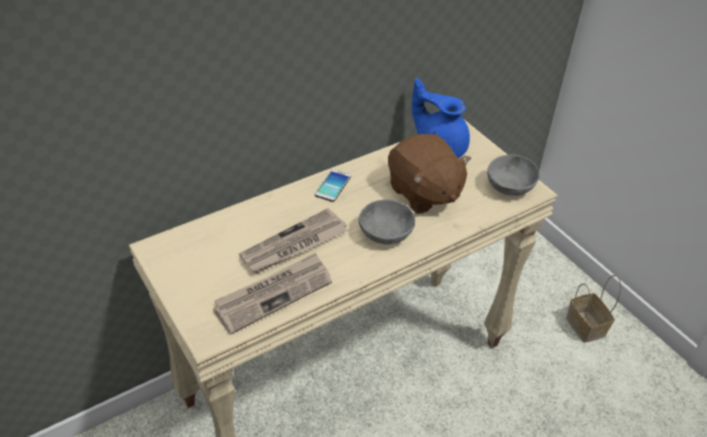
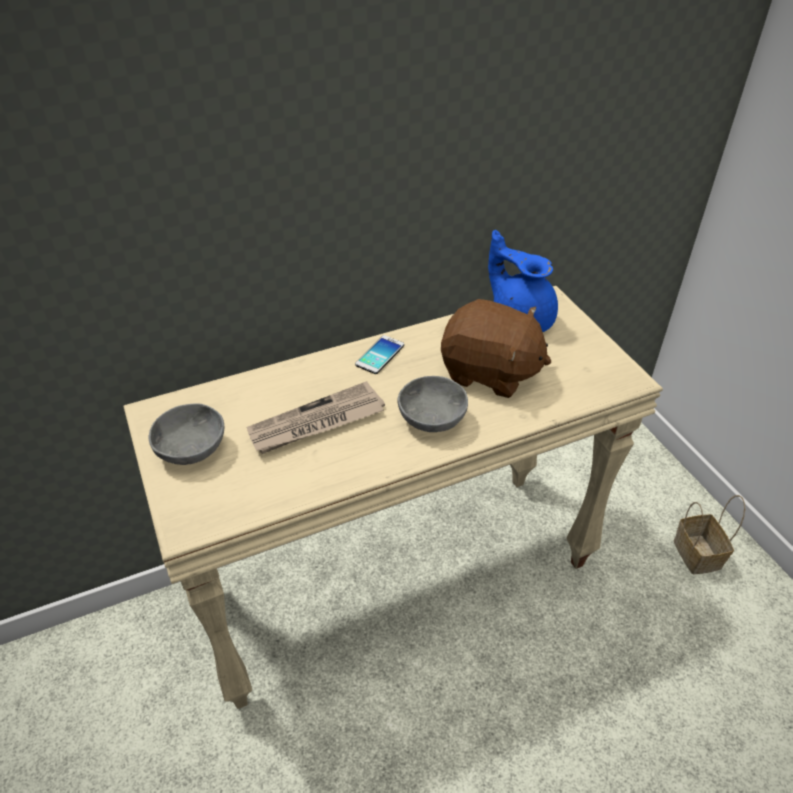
camera: 10 degrees right, 0 degrees up
(273, 294) = (277, 481): newspaper -> none
(423, 193) = (490, 372): brown plush toy -> brown plush toy turned 45 degrees counterclockwise
(510, 187) = (602, 374): grey bowl -> grey bowl (192, 450)

